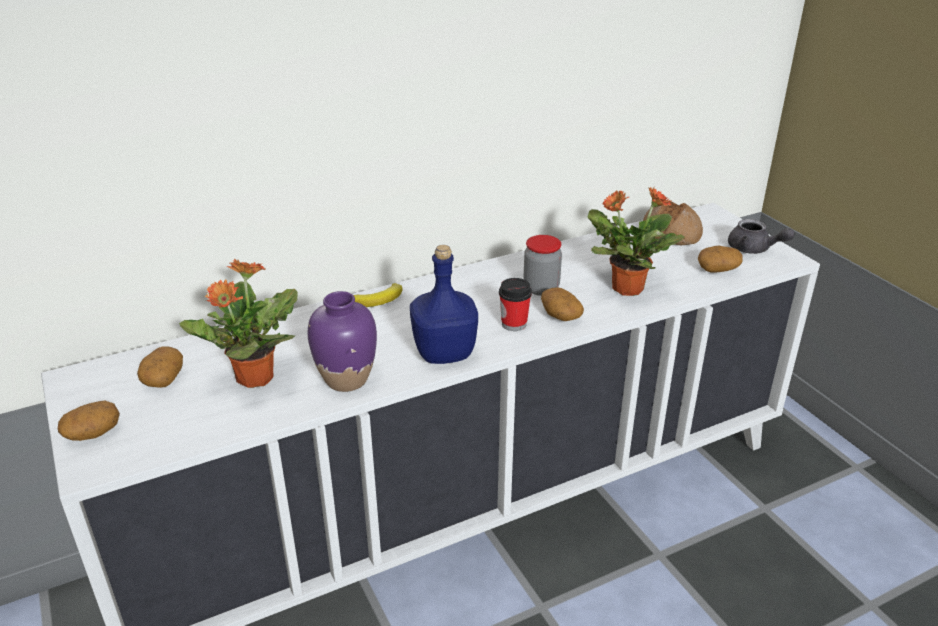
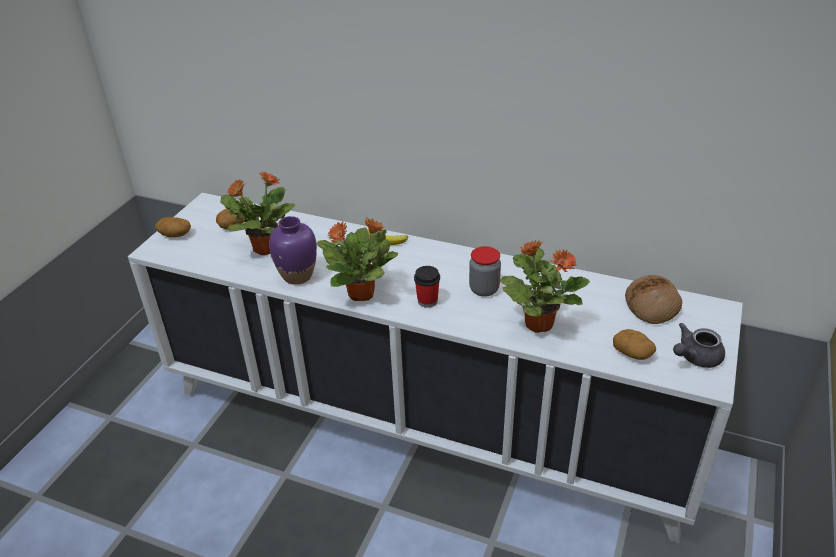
camera: 50 degrees right, 5 degrees up
(445, 354) = (362, 293): blue bottle -> potted plant
(560, 315) = (463, 313): potato -> none
(754, 249) = (695, 357): grey teapot -> grey teapot turned 60 degrees clockwise

